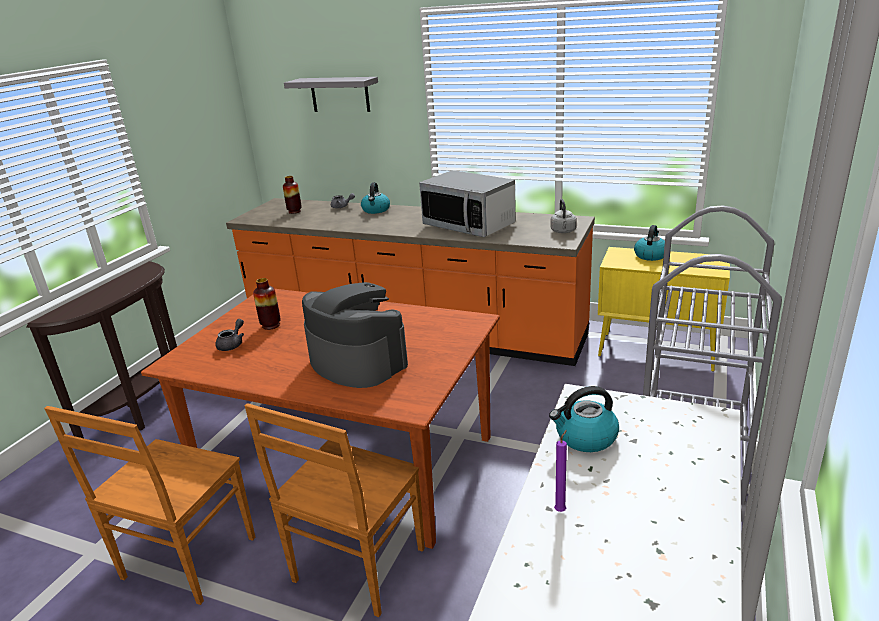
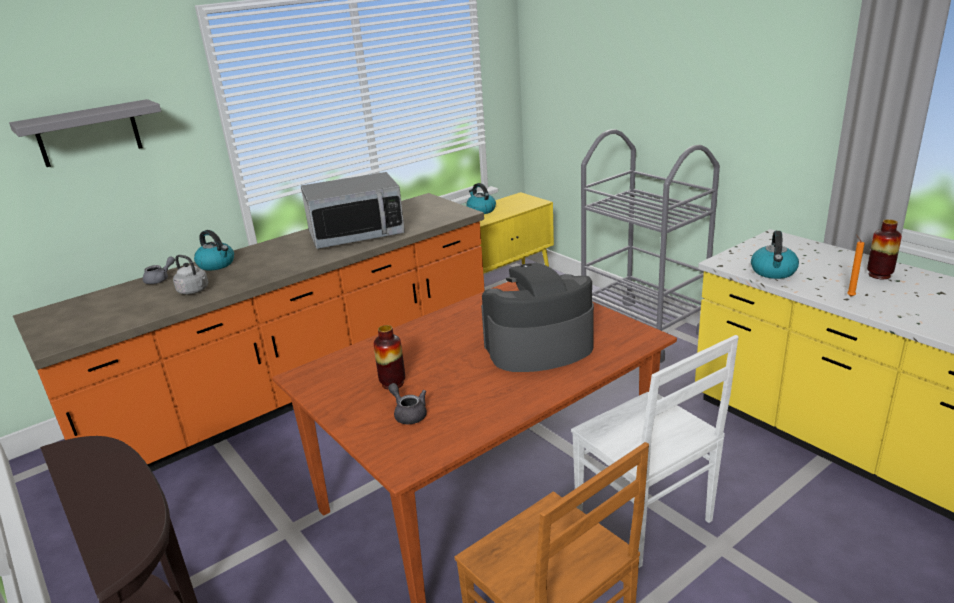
camera: 60 degrees left, 0 degrees up
(294, 211) = (108, 308): vase -> vase (879, 275)
(357, 567) = (645, 519): brown chair -> white chair
(561, 510) = (849, 296): purple candle -> orange candle
(563, 231) = (440, 207): grey kettle -> grey kettle (194, 291)

